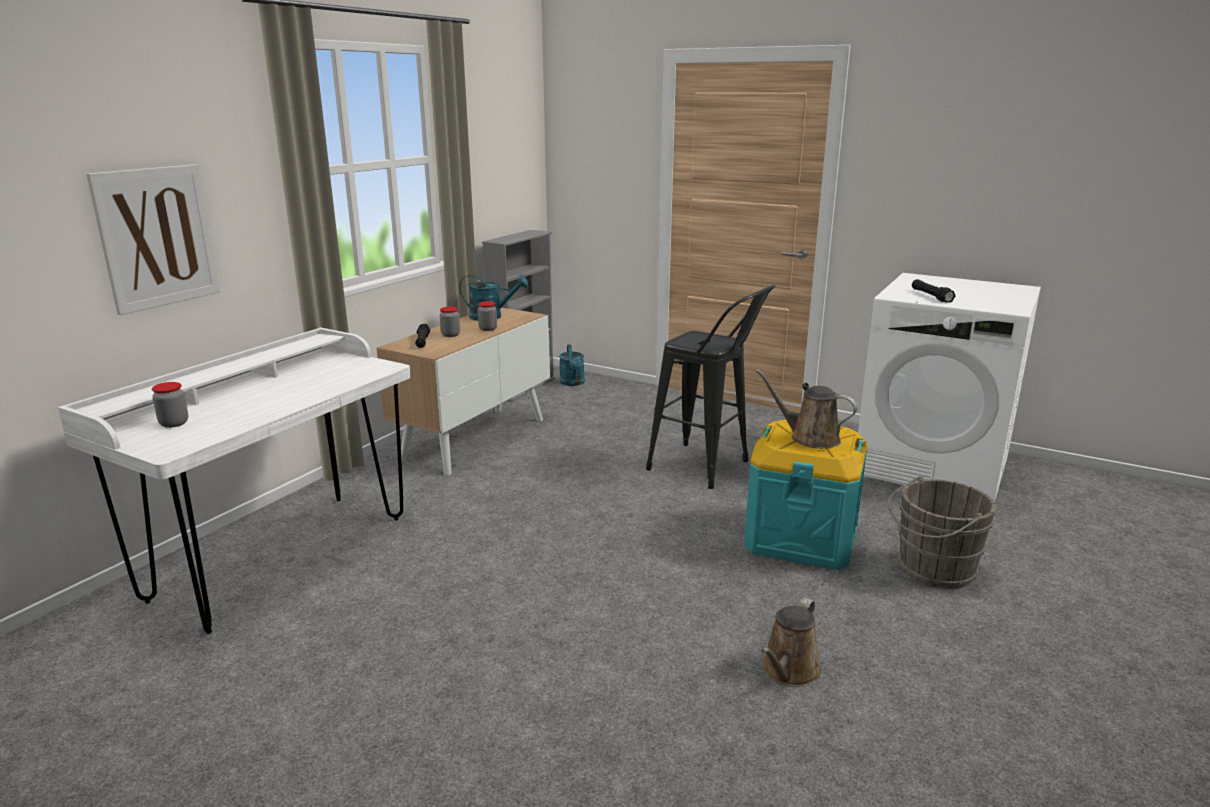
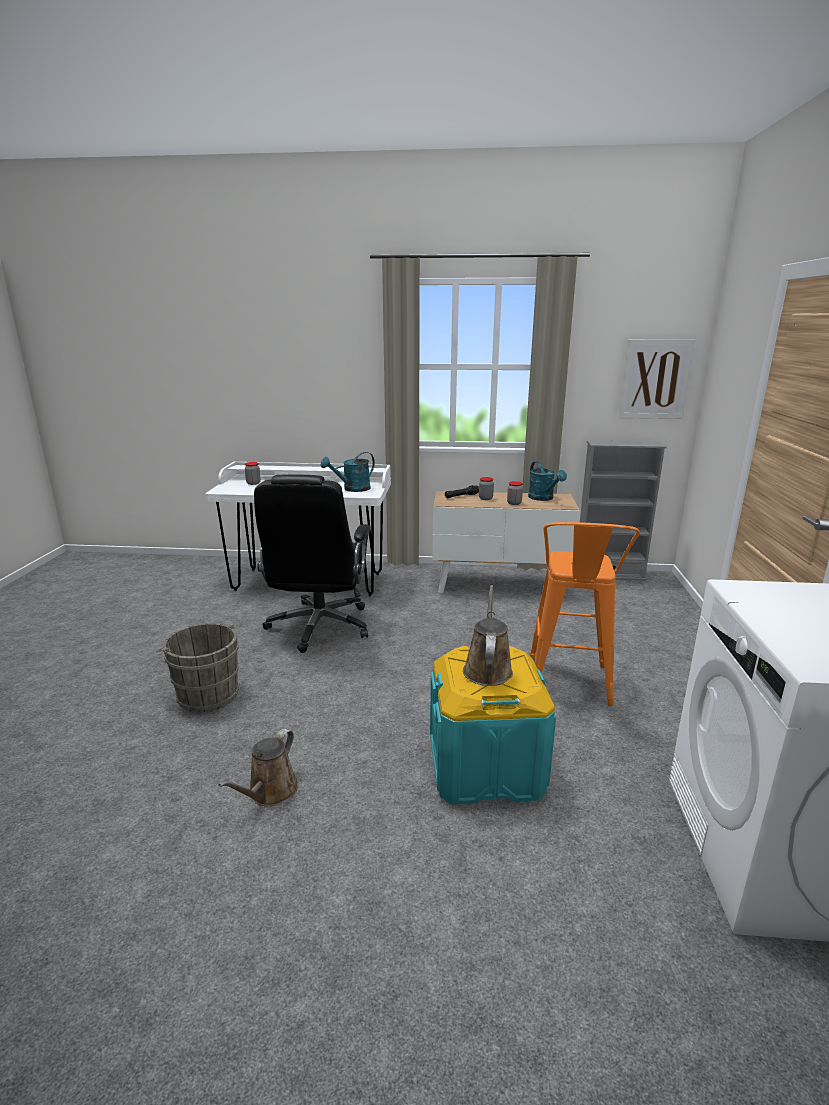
camera: 65 degrees right, 0 degrees up
(157, 237) = (312, 392): picture -> picture (655, 379)
(442, 574) = (319, 627): none -> black office chair
(573, 383) = (649, 589): turquoise watering can -> turquoise watering can (352, 489)
(707, 468) = (568, 687): black stool -> orange stool
(788, 671) = (270, 792): brown watering can -> brown watering can turned 75 degrees counterclockwise
(931, 296) = (783, 608): black flashlight -> none
(931, 569) = (496, 874): grey bucket -> grey bucket (206, 693)

